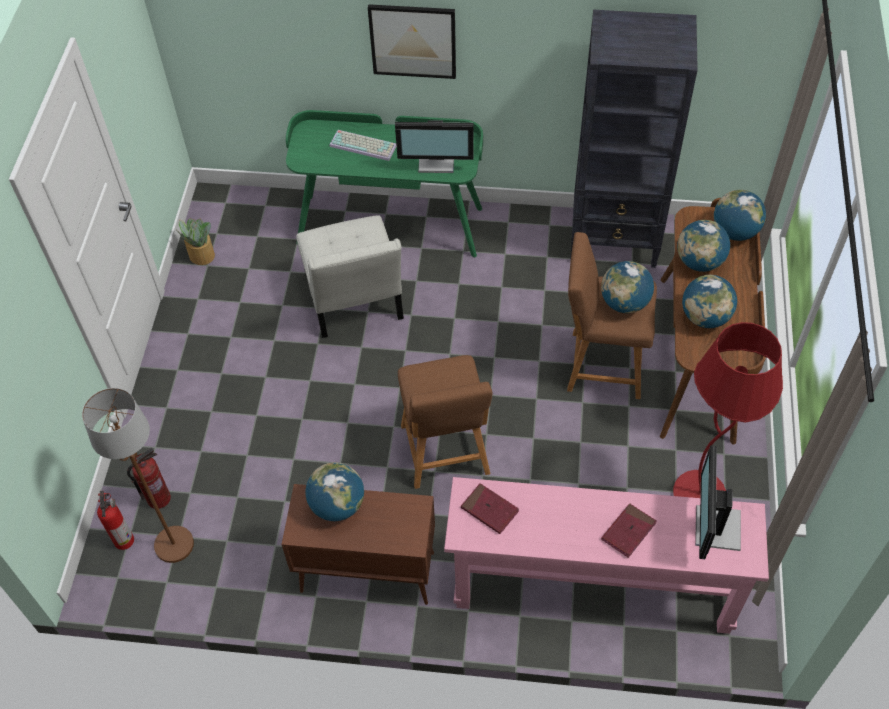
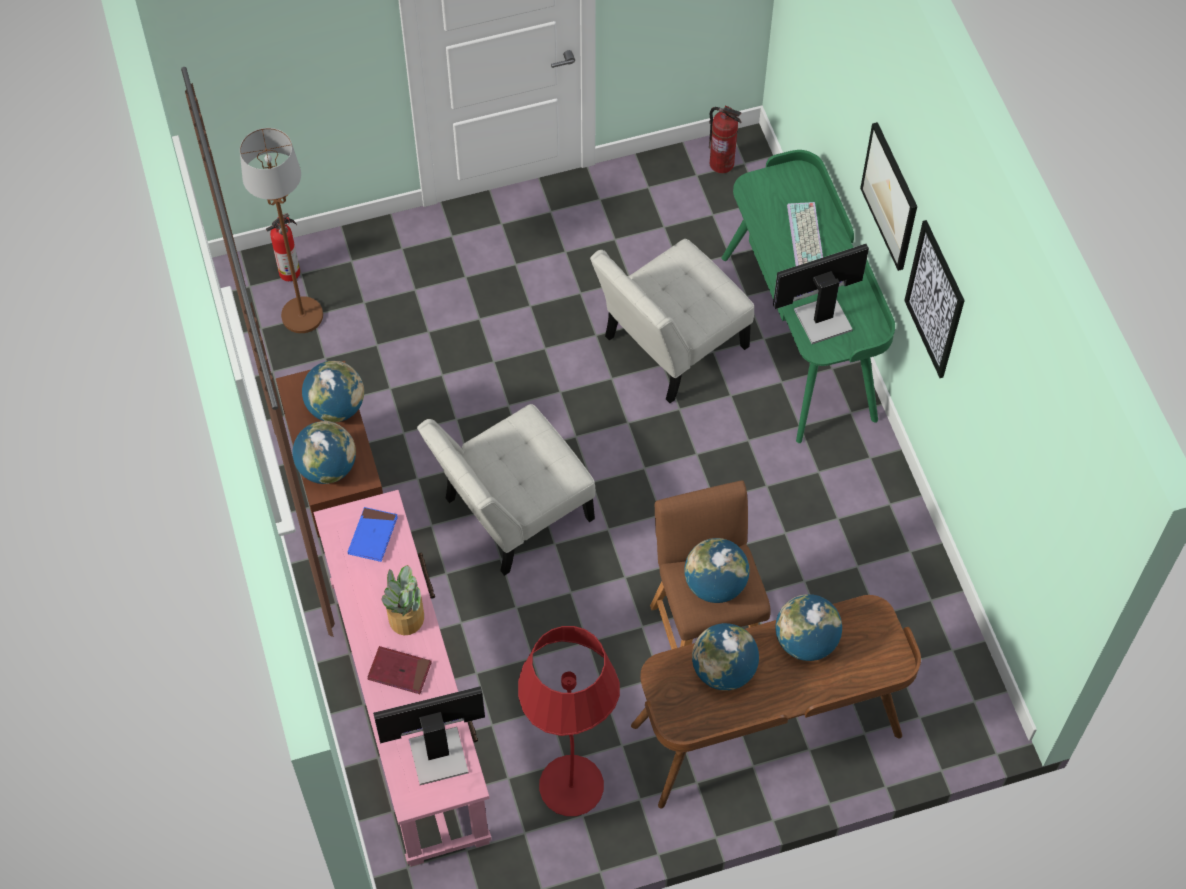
camera: 65 degrees right, 5 degrees up
(159, 498) = (347, 279): fire extinguisher -> fire extinguisher (722, 163)
(201, 255) = (659, 175): potted plant -> potted plant (406, 616)
(437, 161) = (821, 318): monitor -> monitor turned 90 degrees clockwise
(446, 454) = (511, 513): brown stool -> white chair
(489, 510) = (373, 536): red book -> blue book
(510, 52) = (935, 300): none -> picture
(614, 240) = (904, 584): black bookcase -> none
(734, 232) = (874, 667): globe -> globe (327, 467)

